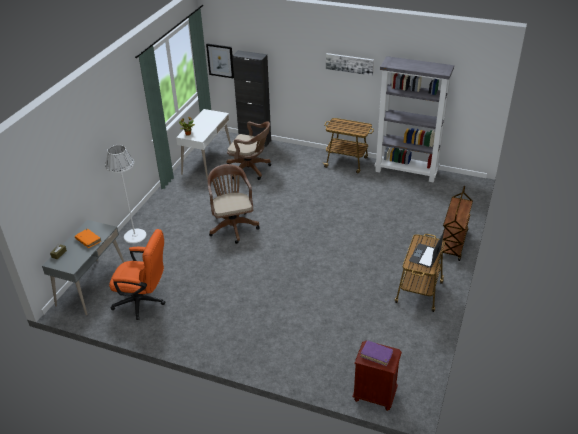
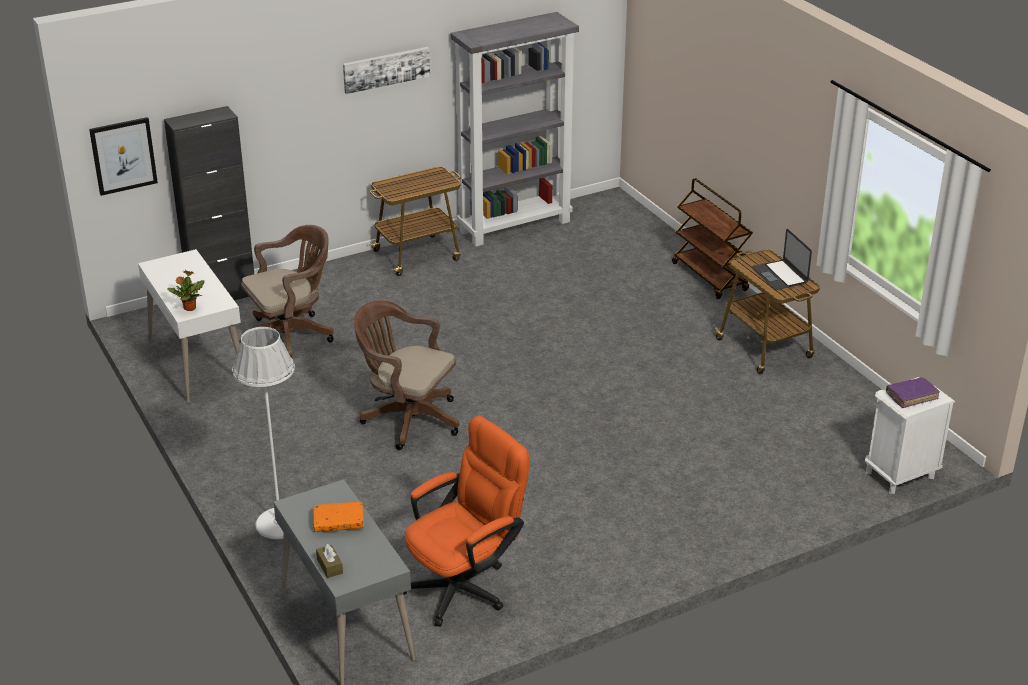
camera: 50 degrees left, 5 degrees down
(374, 395) = (899, 475): brown nightstand -> white nightstand

